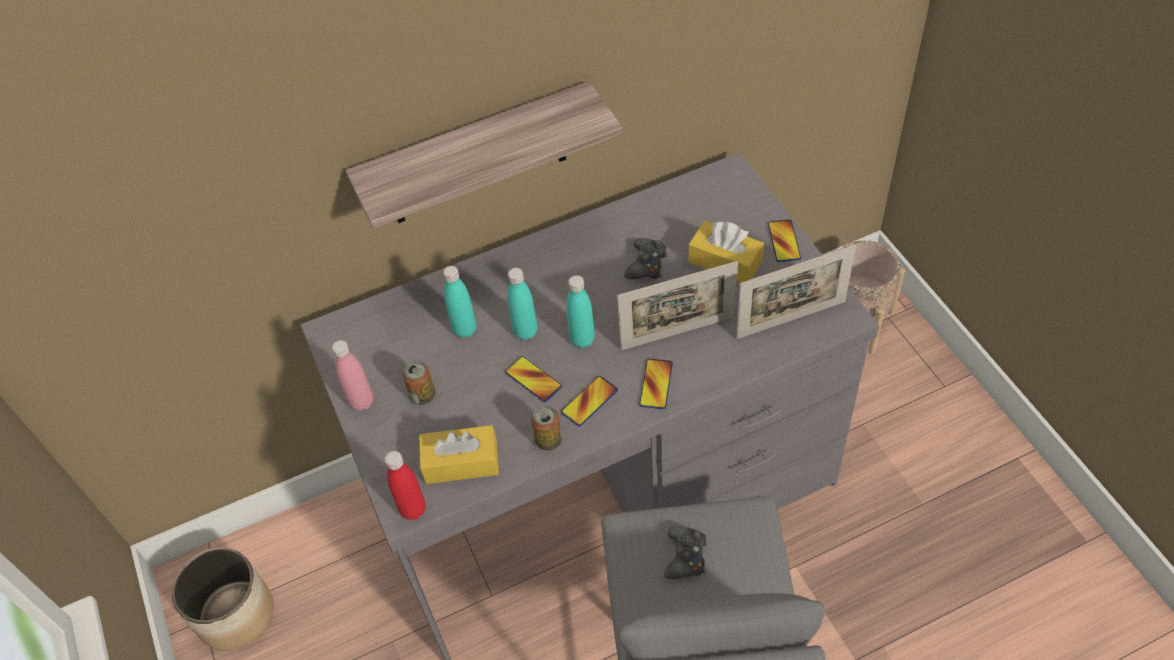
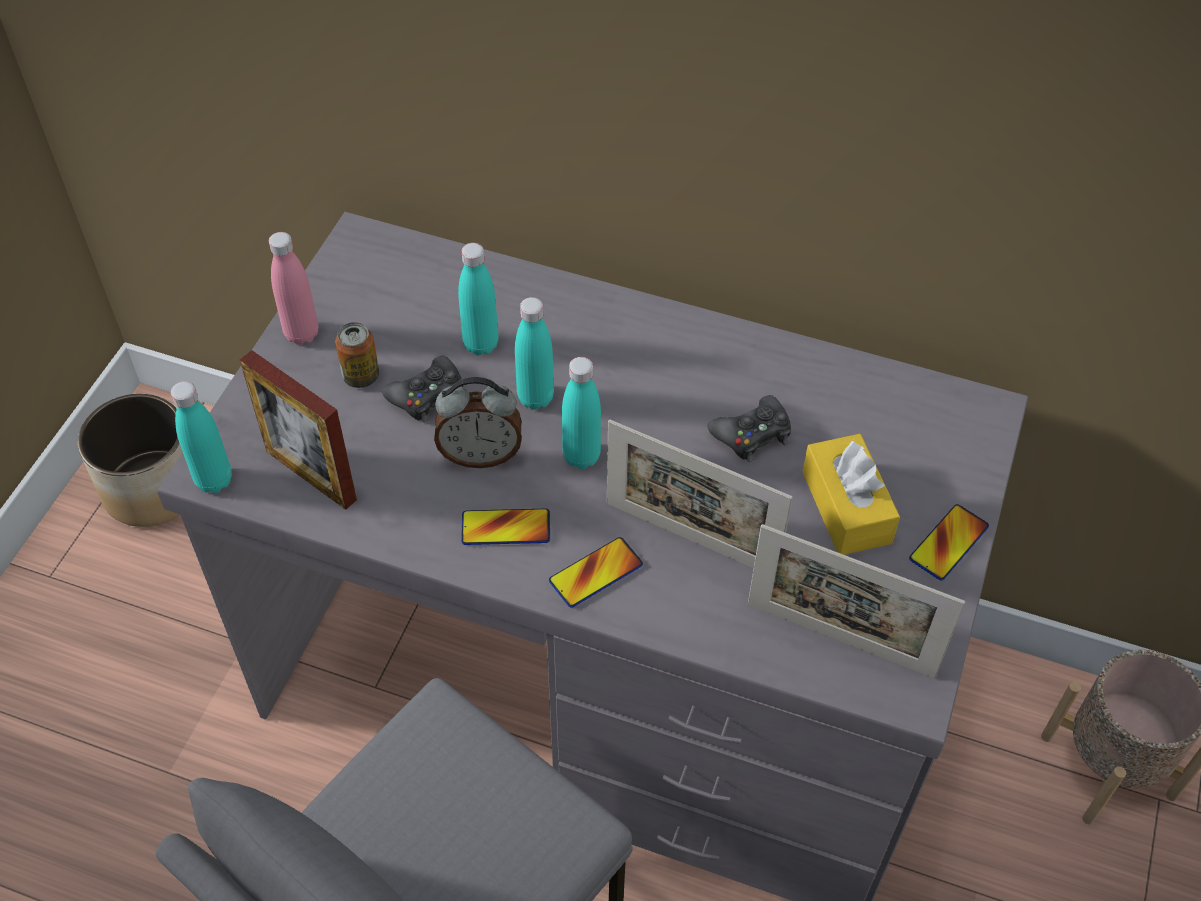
camera: 40 degrees right, 0 degrees up
(413, 509) = (214, 480): red bottle -> turquoise bottle
(461, 462) = (311, 475): yellow tissue box -> picture frame
(476, 157) = (628, 144): shelf -> none
(533, 380) = (480, 454): phone -> alarm clock
(548, 440) = (416, 530): can -> none
(686, 556) = (455, 801): black game controller -> black game controller (428, 396)

